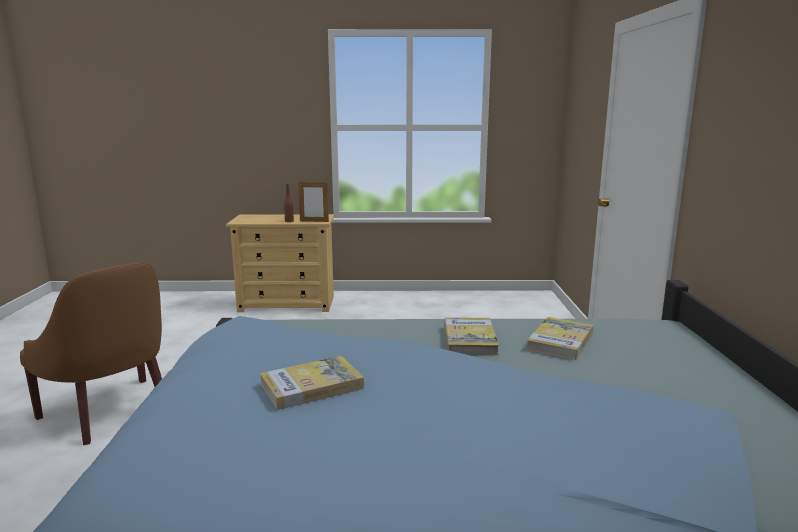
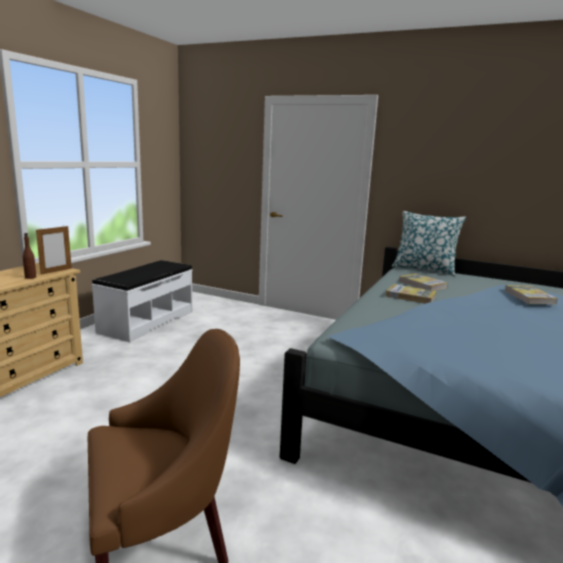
camera: 65 degrees left, 0 degrees up
(312, 386) = (478, 335): book -> book (529, 297)
(440, 304) = (146, 321): none -> white bench
(681, 336) = (424, 269): none -> pillow

